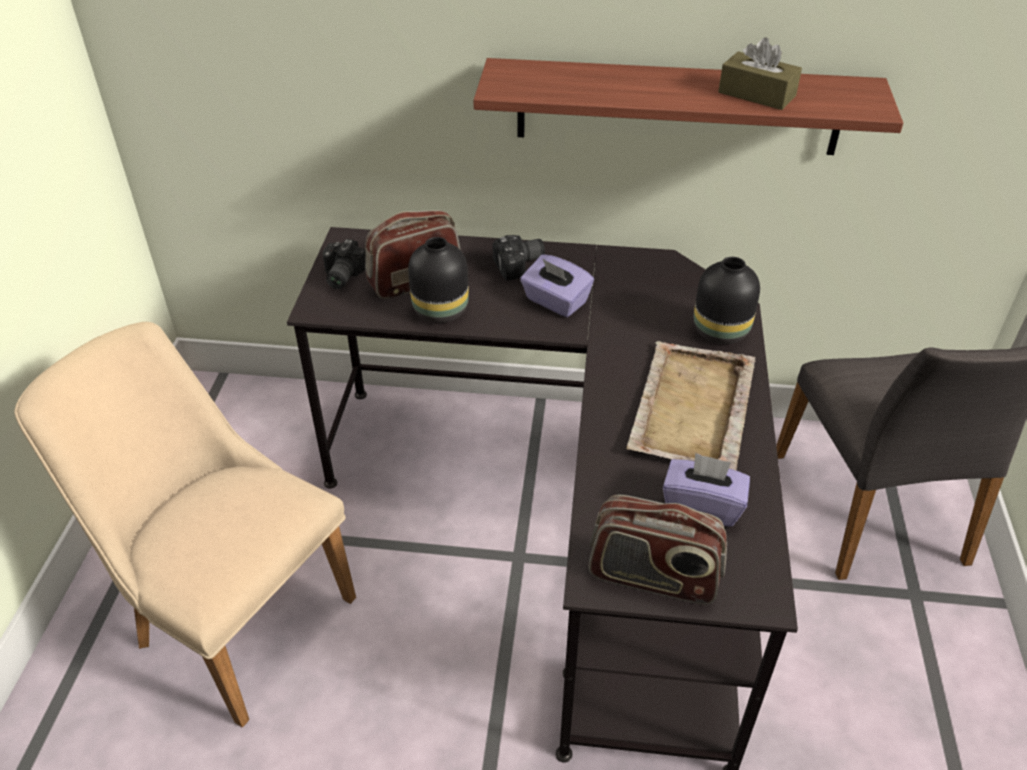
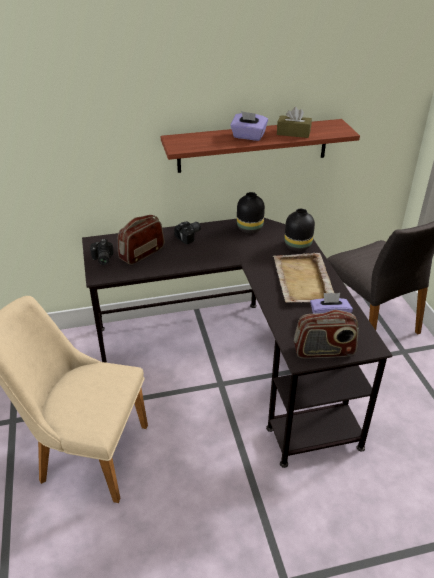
camera: 20 degrees left, 5 degrees down
(442, 310) = (163, 264): black vase -> black vase (250, 228)
(555, 302) = (216, 249): purple tissue box -> purple tissue box (248, 136)

